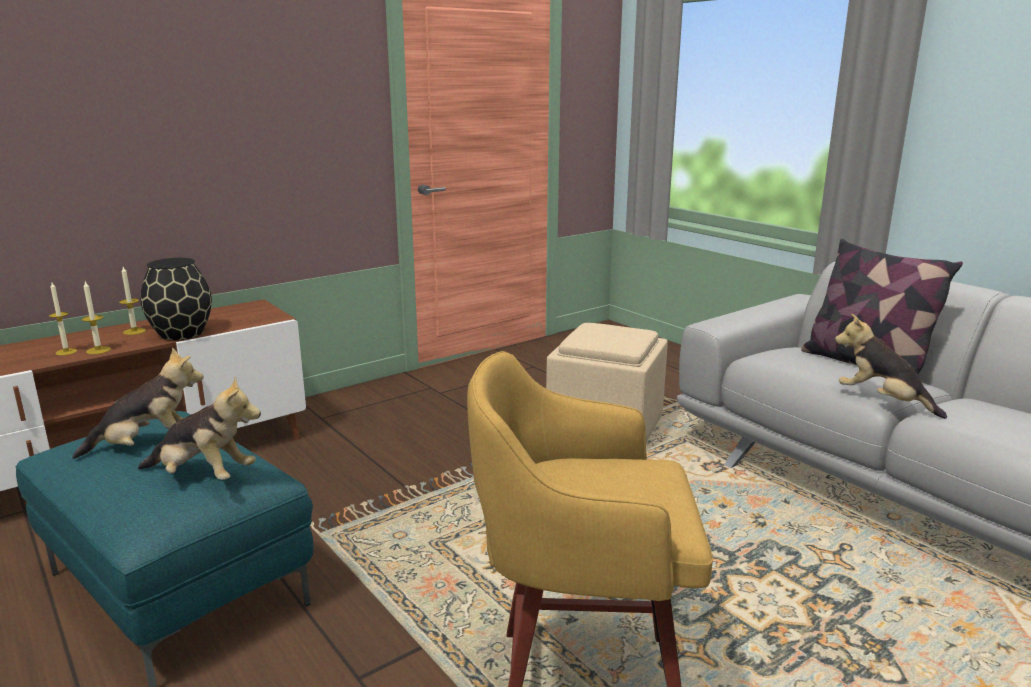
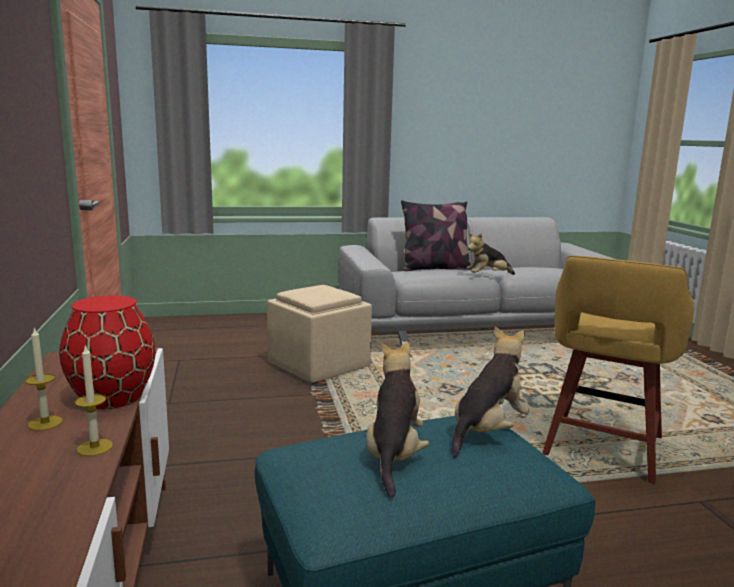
camera: 65 degrees left, 5 degrees down
(66, 352) = (61, 470): candle -> none
(181, 334) = (113, 397): black vase -> red vase

